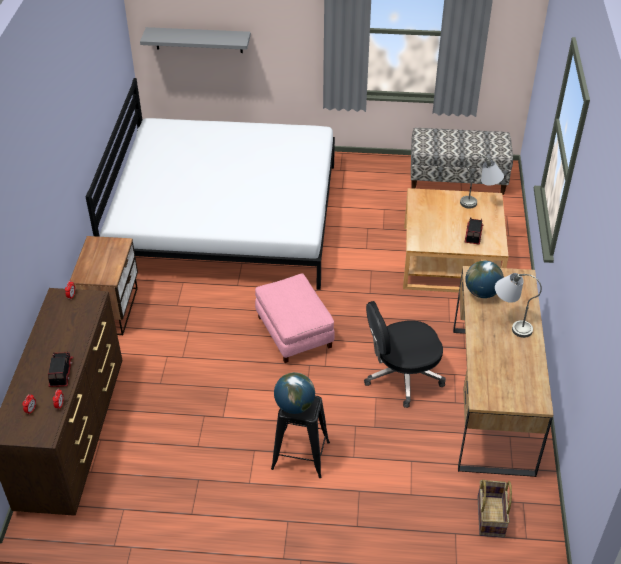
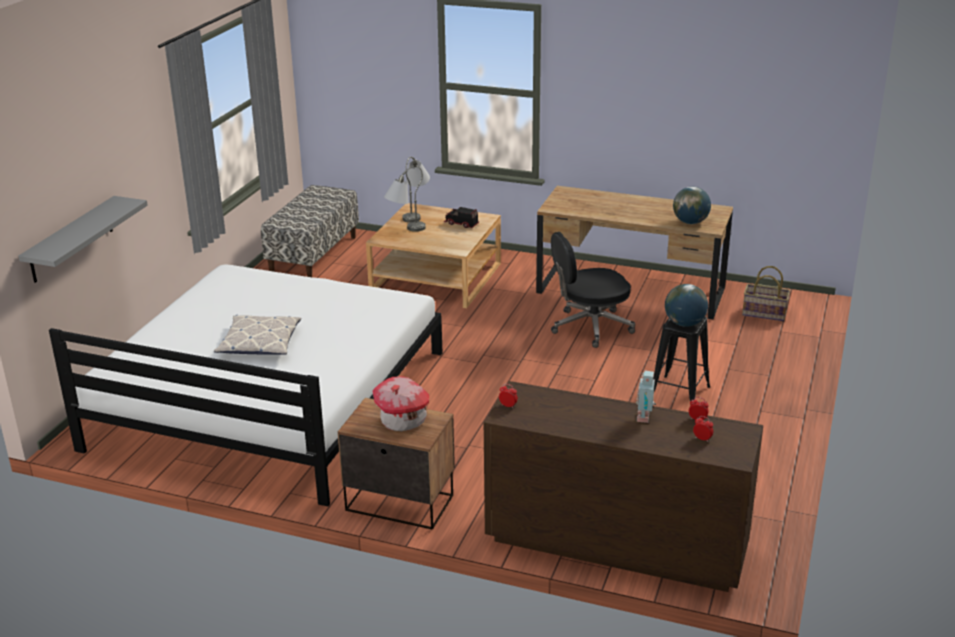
camera: 75 degrees left, 15 degrees down
(60, 373) = (645, 417): toy truck -> toy robot
(103, 262) = (403, 420): none -> toy house
(211, 175) = (259, 343): none -> pillow
(293, 332) = (502, 377): pink ottoman -> none
(402, 376) = (590, 327): black office chair -> black office chair turned 75 degrees clockwise
(482, 292) = (578, 209): globe -> globe (690, 222)
(510, 323) = (621, 204): grey table lamp -> grey table lamp (405, 230)

